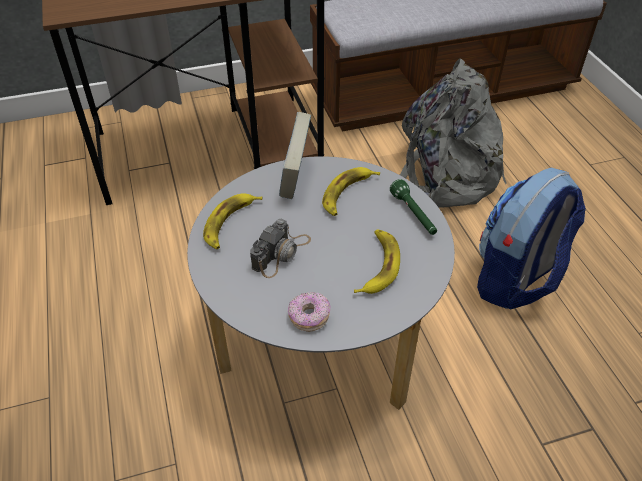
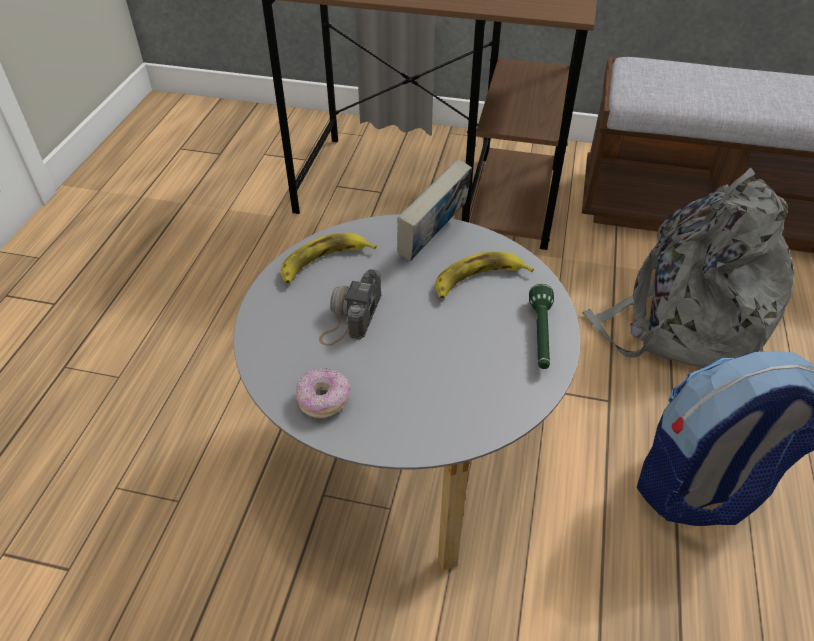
camera: 30 degrees right, 0 degrees up
(281, 253) = (351, 316): camera -> camera turned 135 degrees clockwise
(378, 265) = (448, 377): banana -> none

